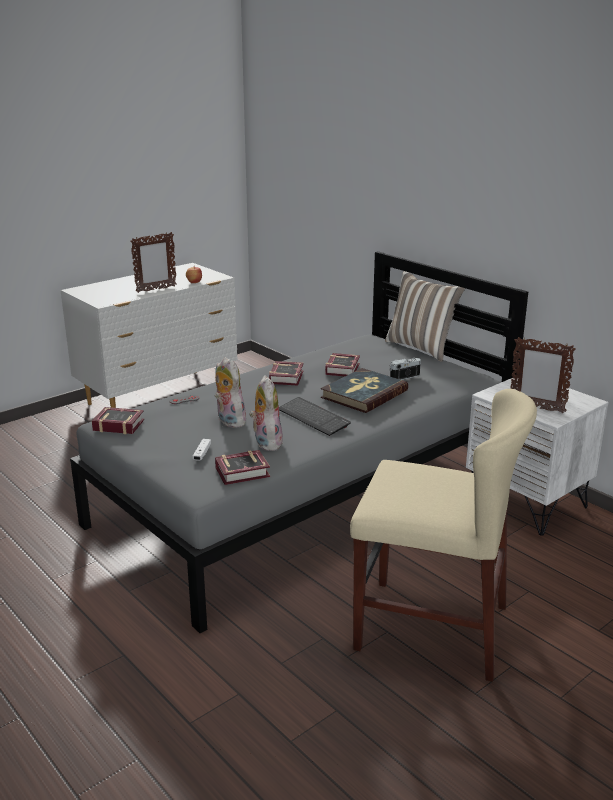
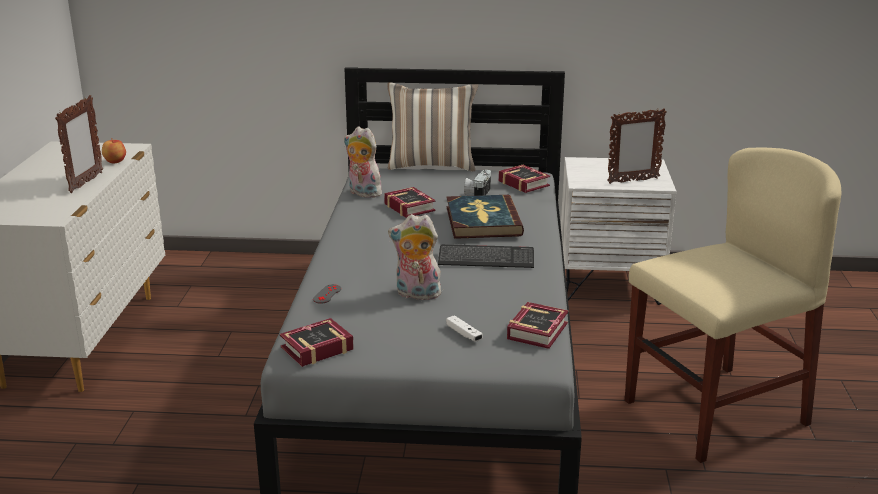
camera: 45 degrees left, 0 degrees up
(266, 442) = (494, 297): plush toy -> plush toy (362, 193)
(288, 377) = (378, 232): book -> book (523, 182)

